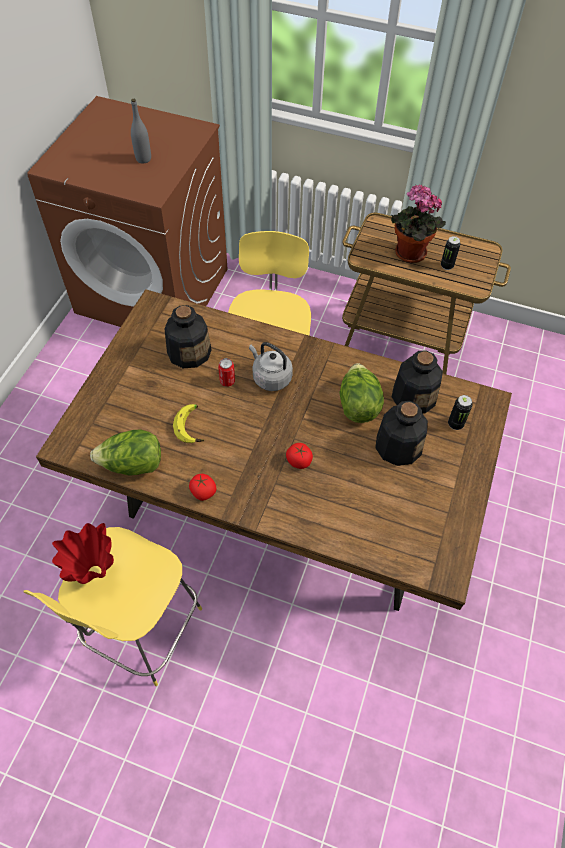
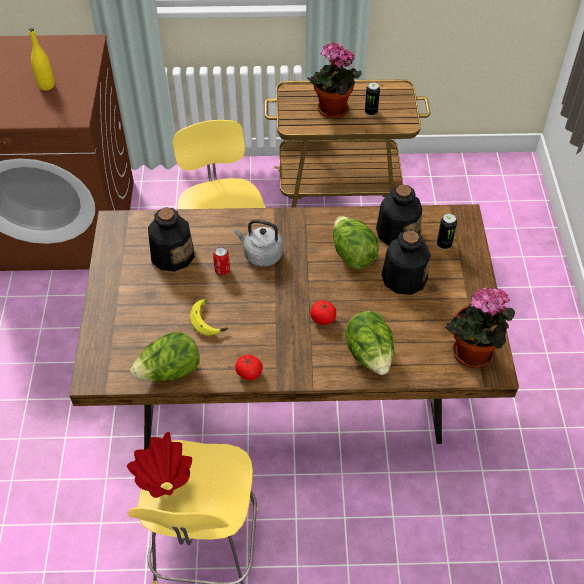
camera: 20 degrees left, 5 degrees down
(143, 159) = (46, 85): grey bottle -> yellow bottle
(327, 515) = (369, 355): none -> lettuce
(430, 552) = (472, 356): none -> potted plant

